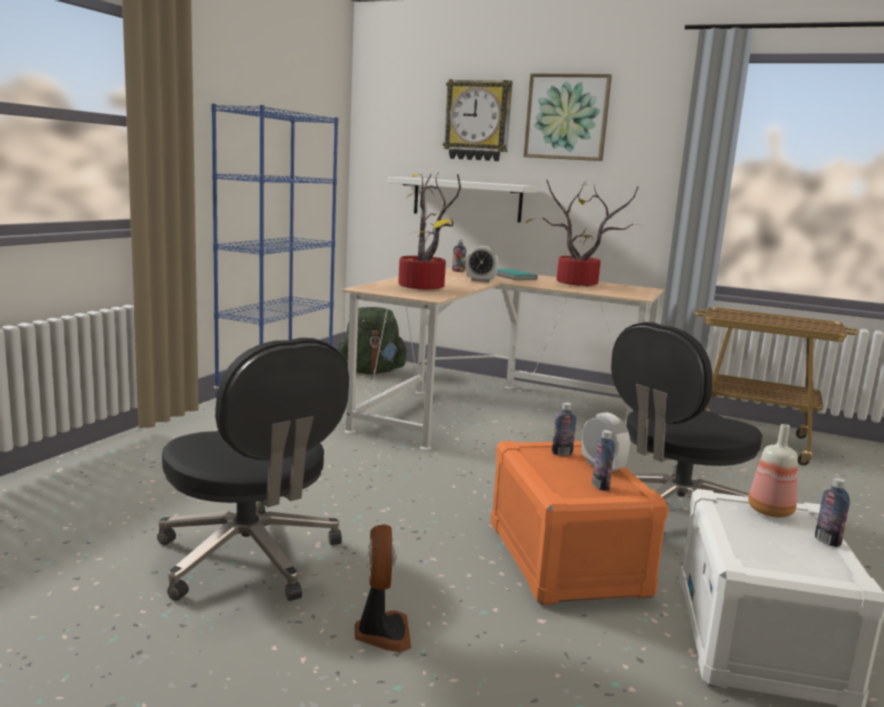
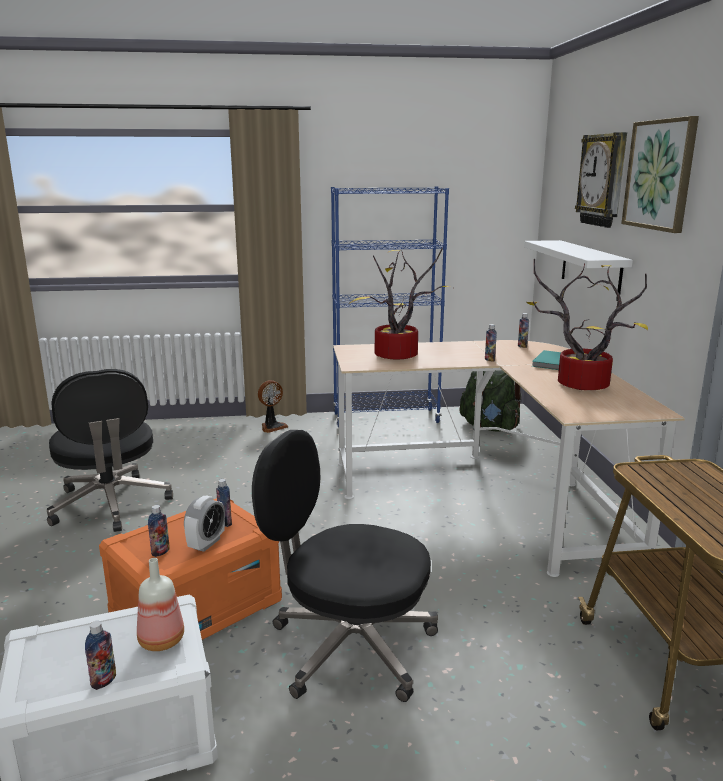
camera: 60 degrees right, 5 degrees up
(250, 559) = (110, 505): black office chair -> black office chair turned 45 degrees counterclockwise
(381, 632) = (45, 569): fan -> fan (272, 426)
(480, 280) = (489, 360): alarm clock -> bottle

